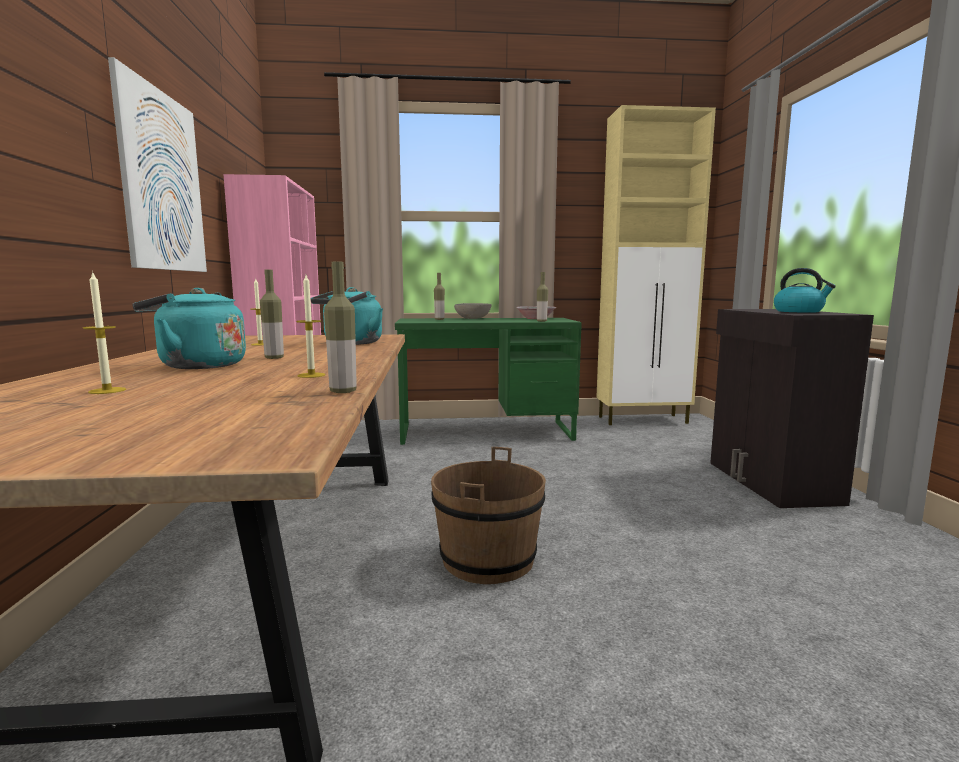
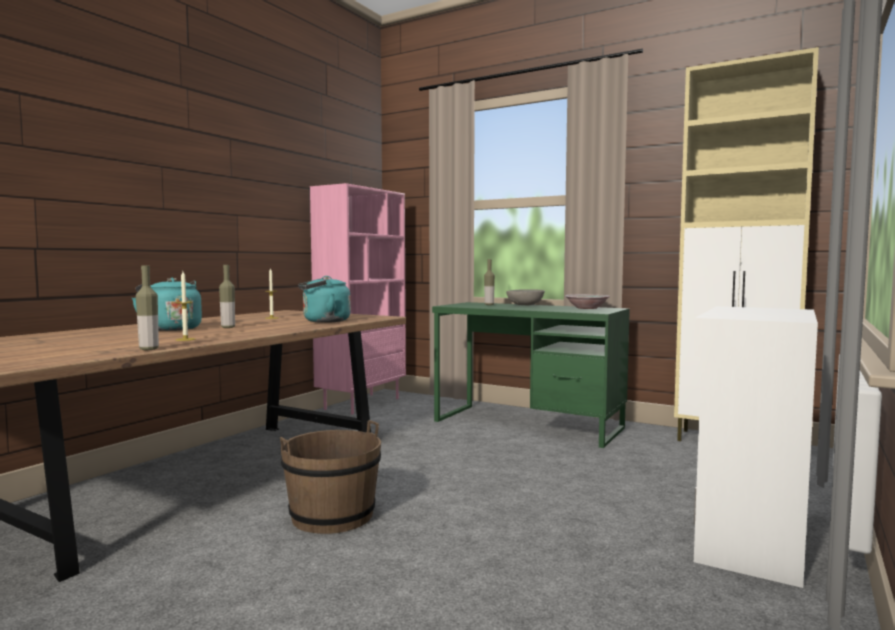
camera: 35 degrees right, 5 degrees down
(107, 391) = (78, 337): candle -> none
(162, 182) = (233, 201): picture -> none
(541, 321) = (570, 311): bottle -> none
(770, 482) = (748, 538): black cabinet -> white cabinet
(799, 311) = (768, 314): kettle -> none

